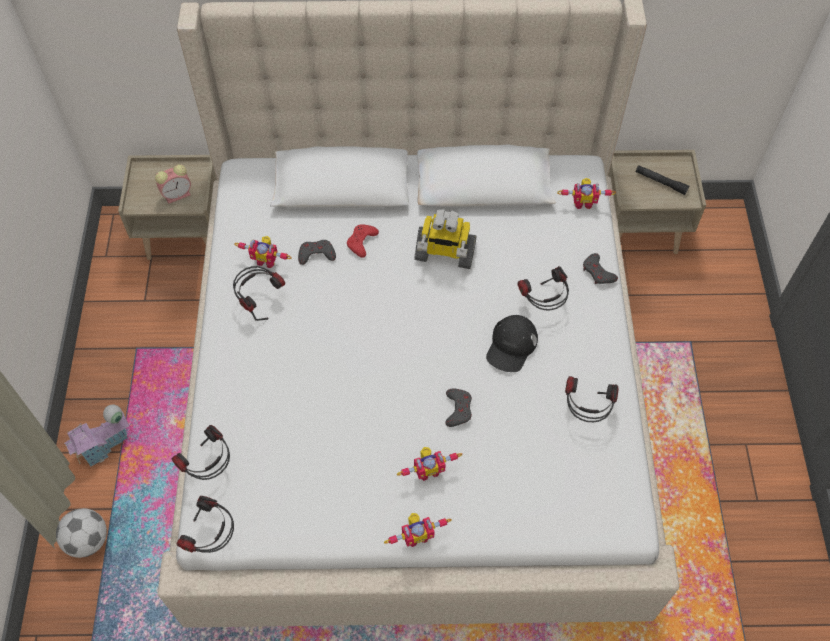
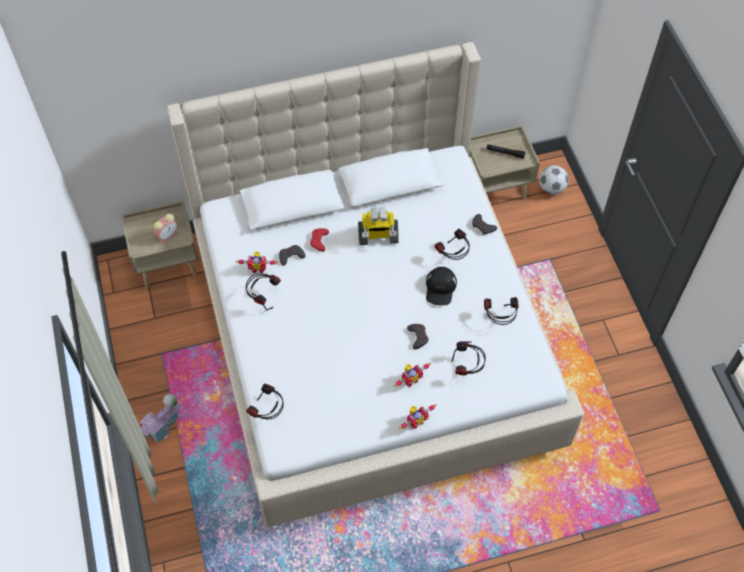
camera: 15 degrees left, 0 degrees up
(88, 540) = (175, 492): football -> football (551, 188)
(212, 537) = (285, 454): headphones -> headphones (467, 367)
(583, 202) = (460, 180): toy robot -> none

